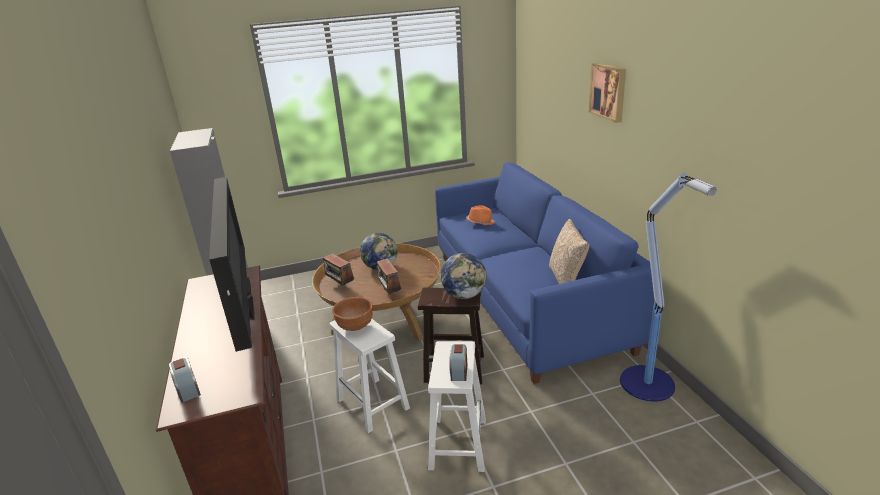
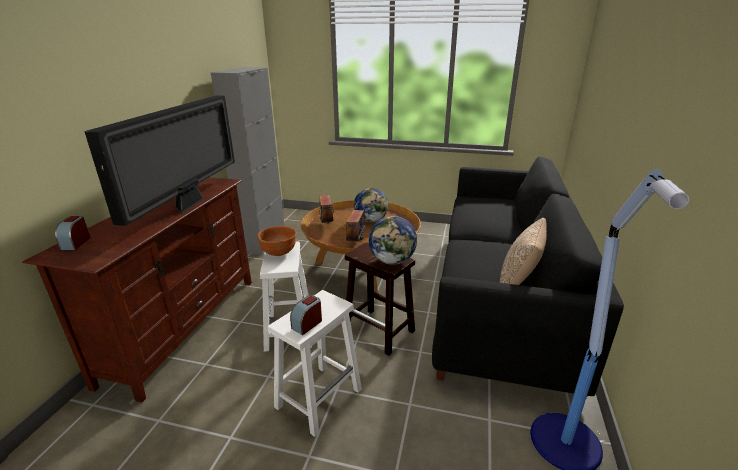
camera: 30 degrees right, 0 degrees up
(480, 222) = (484, 207): orange hat -> none
(525, 299) = (501, 297): blue sofa -> black sofa
(609, 91) = (644, 72): picture -> none

